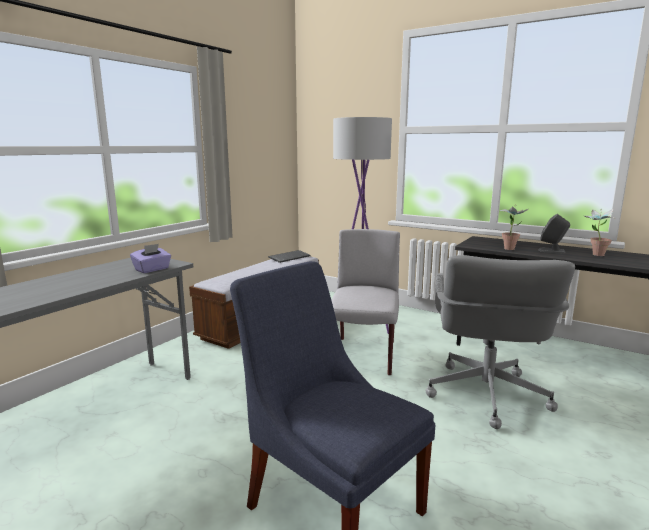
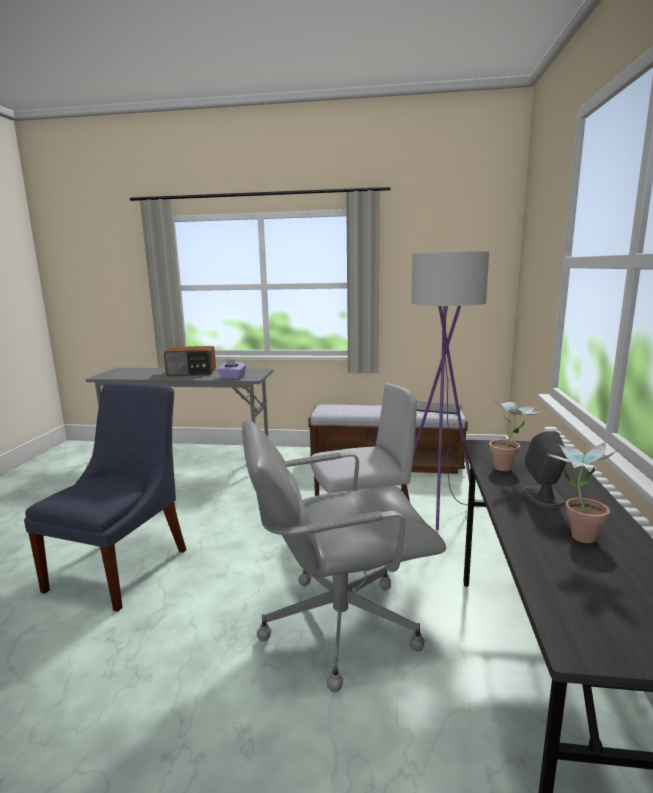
camera: 65 degrees right, 0 degrees up
(68, 282) = (192, 373): none -> radio

